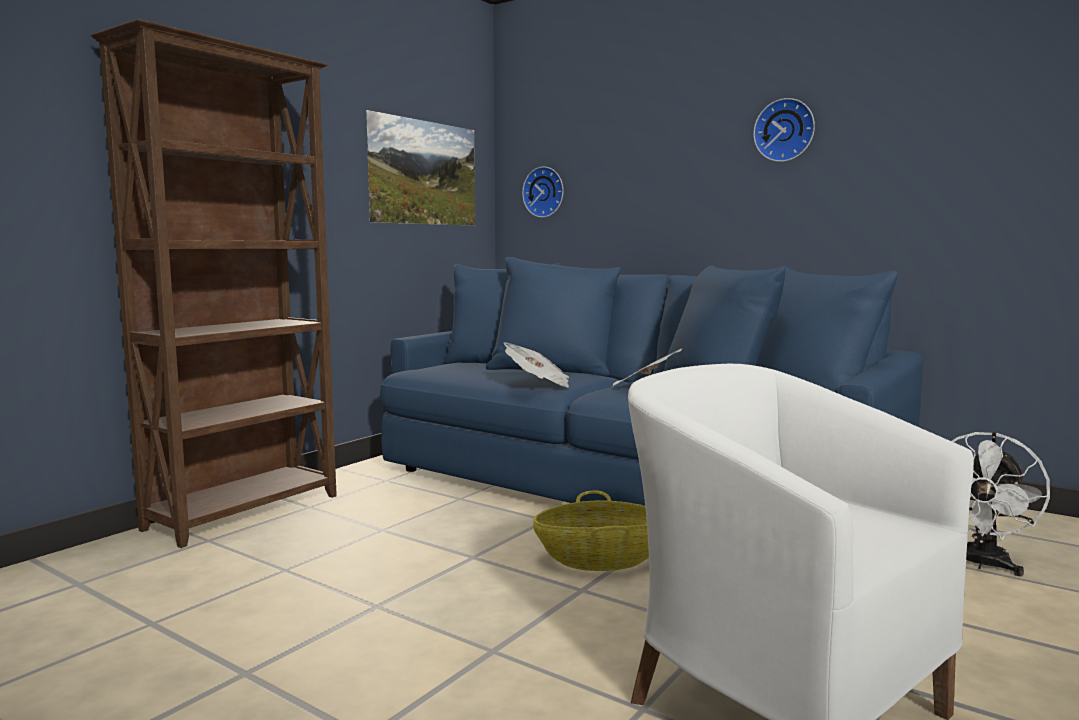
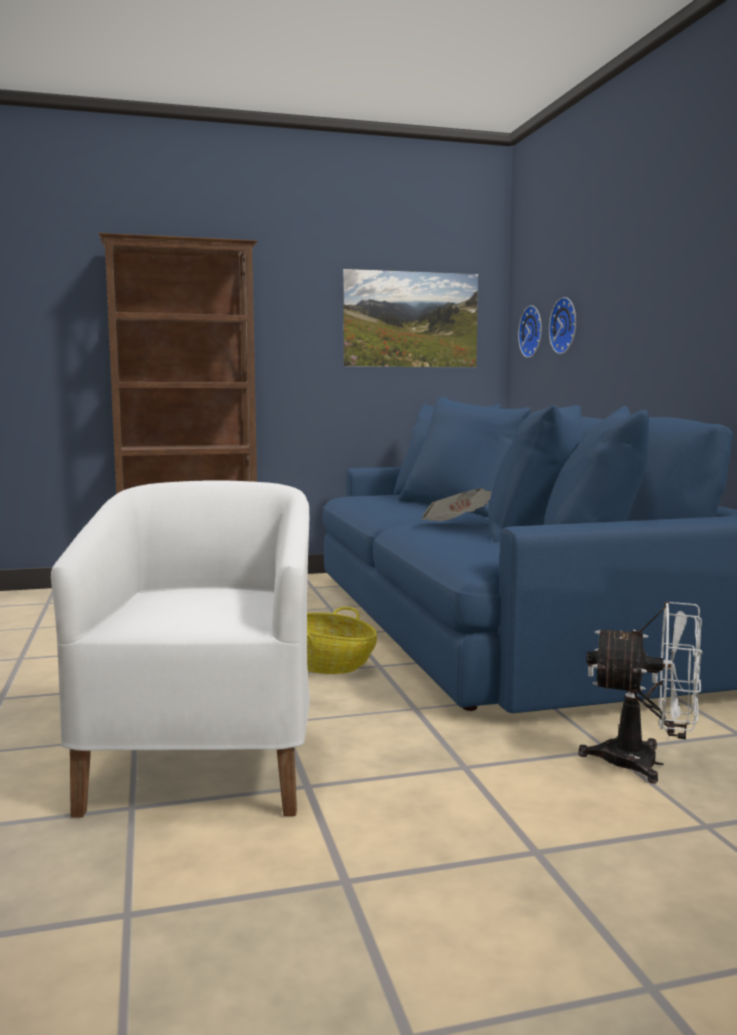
camera: 40 degrees right, 0 degrees up
(538, 384) = (388, 513): newspaper -> none
(785, 130) = (689, 247): wall clock -> wall clock (566, 325)
(981, 564) = (645, 763): white fan -> white fan turned 150 degrees counterclockwise

